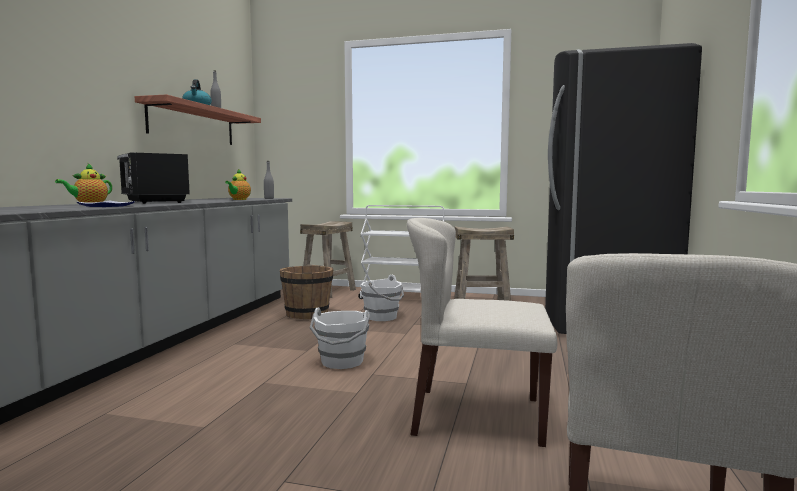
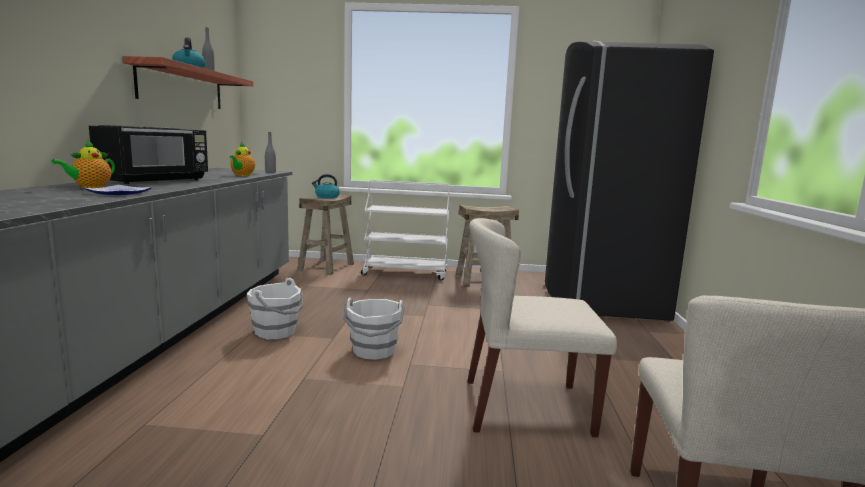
camera: 10 degrees left, 5 degrees up
(154, 202) = (155, 180): black microwave -> black microwave turned 105 degrees counterclockwise
(307, 314) = (316, 295): brown bucket -> none
(327, 223) = (326, 197): none -> kettle
(382, 317) = (394, 297): white bucket -> white bucket (276, 332)

